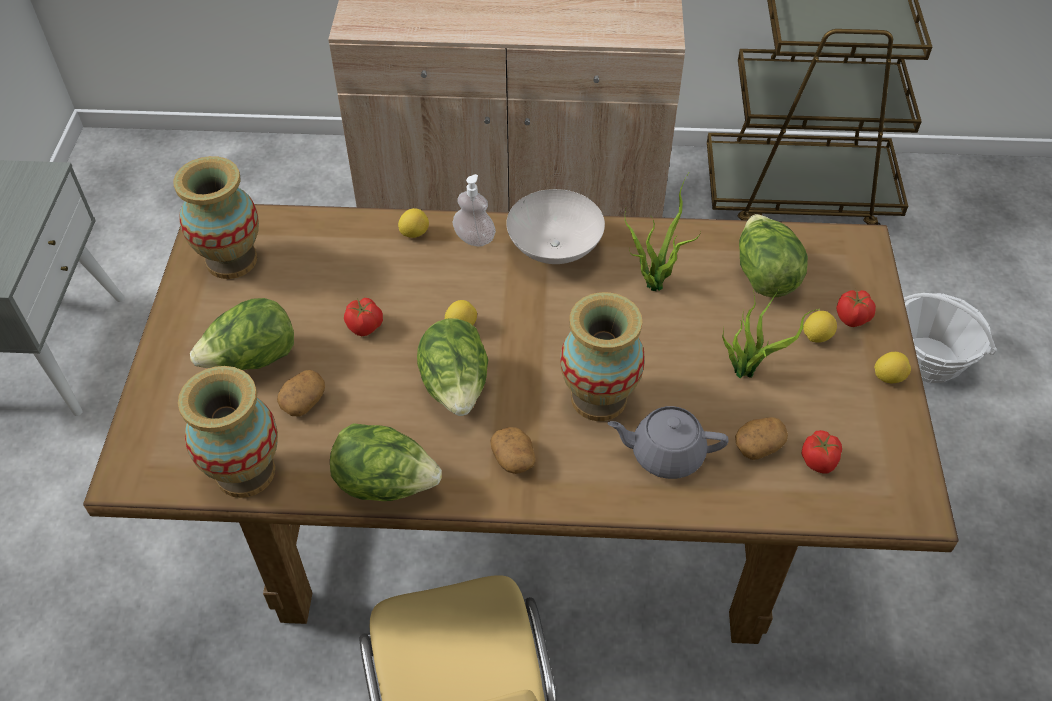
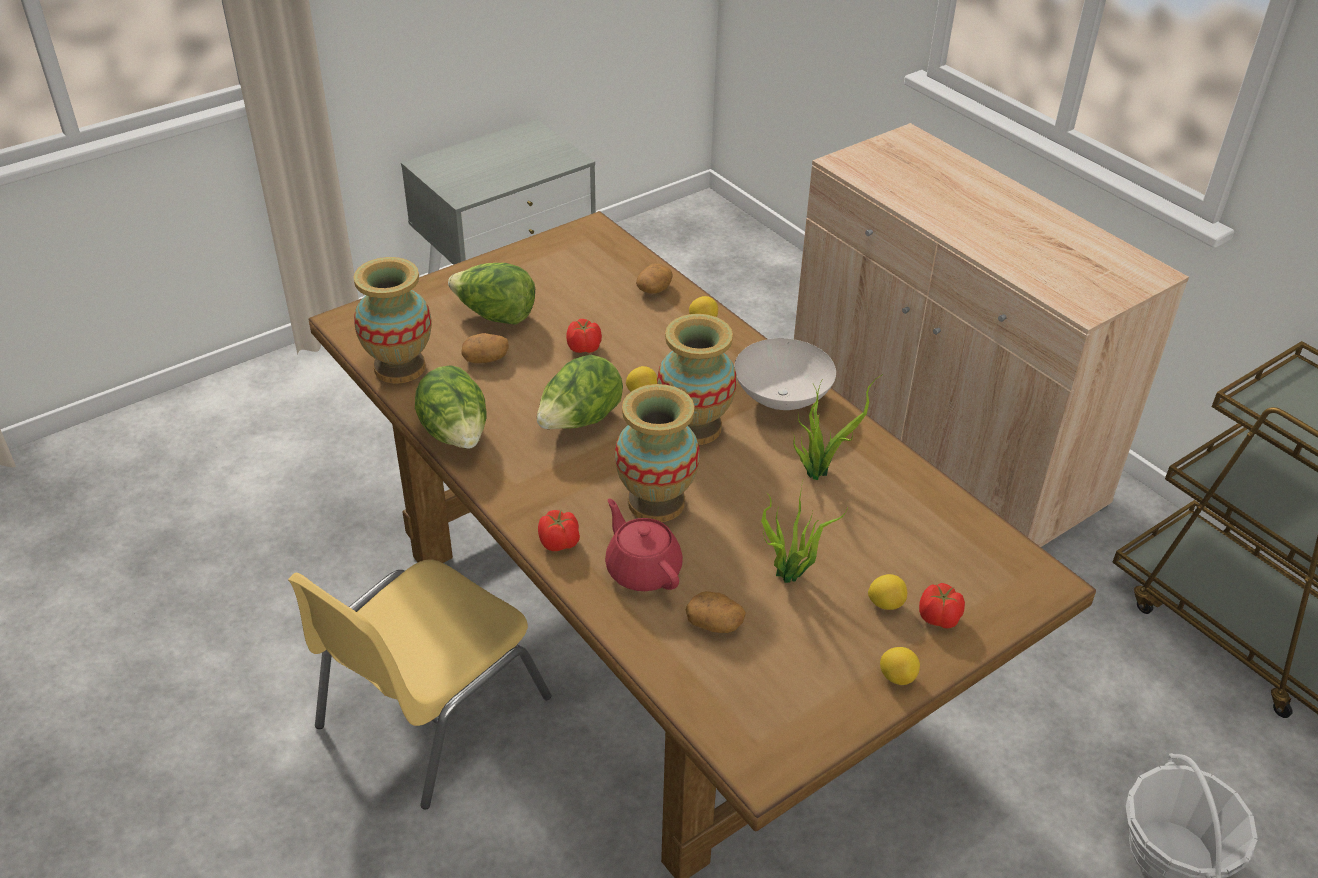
camera: 50 degrees right, 10 degrees down
(231, 260) = (571, 257): vase -> vase (695, 427)
(474, 238) = (737, 352): soap dispenser -> none
(514, 458) = (546, 487): potato -> potato (654, 289)
(665, 454) = (642, 569): grey teapot -> red teapot
(764, 275) = (915, 535): lettuce -> none
(818, 461) = (741, 671): tomato -> tomato (560, 543)

